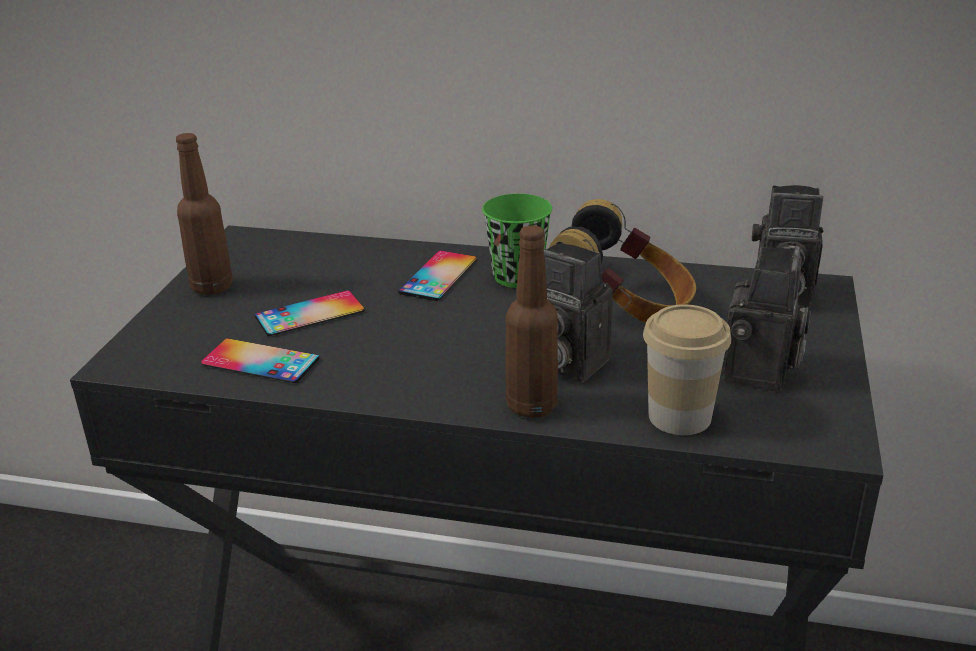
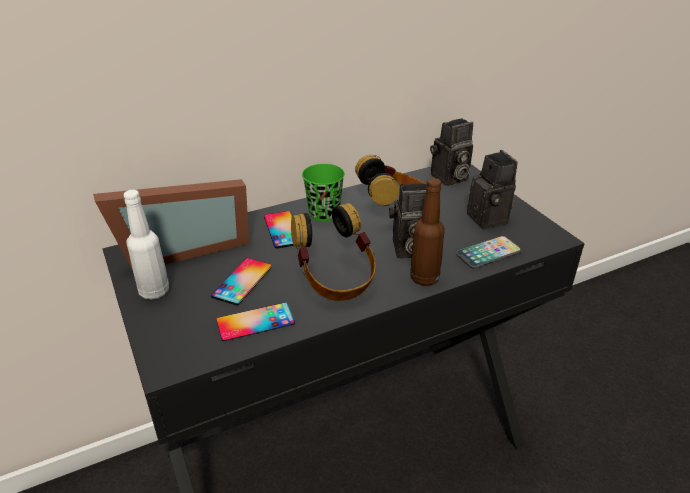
camera: 40 degrees left, 5 degrees up
(212, 287) = (154, 291): brown bottle -> white bottle
(300, 254) = (182, 248): none -> picture frame
(415, 357) = (335, 279): none -> headphones
(679, 416) = (488, 253): cup -> phone

